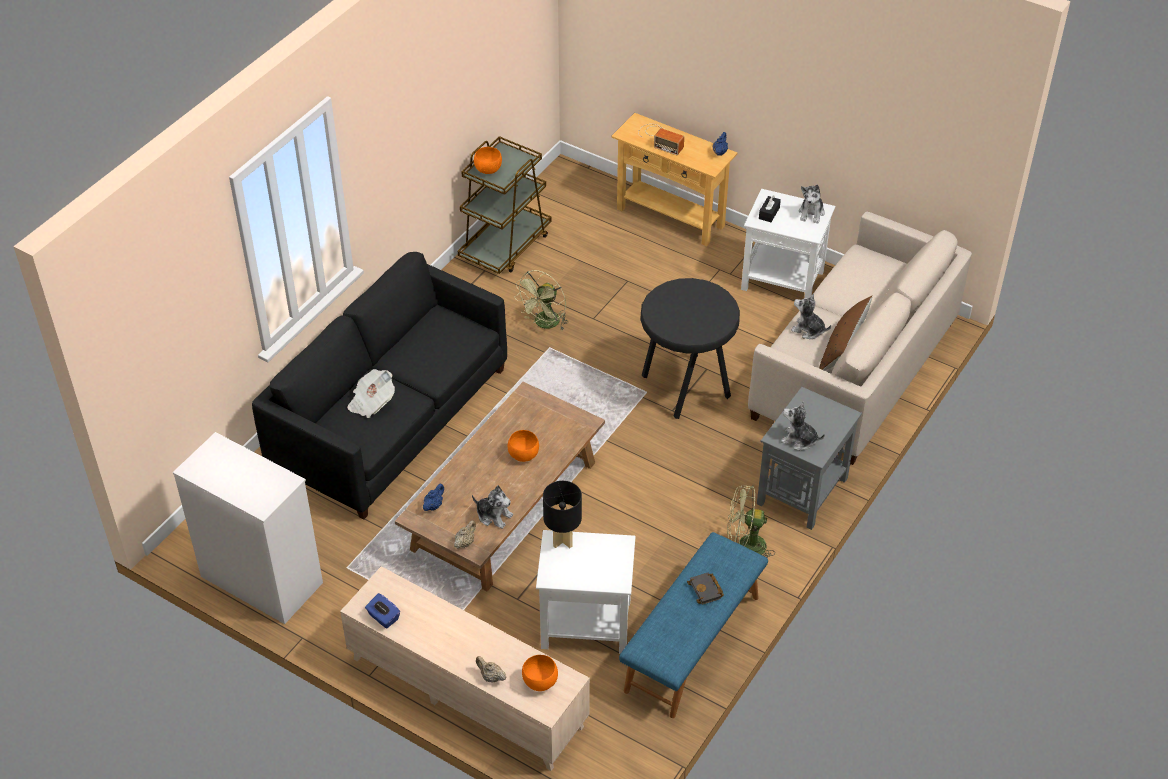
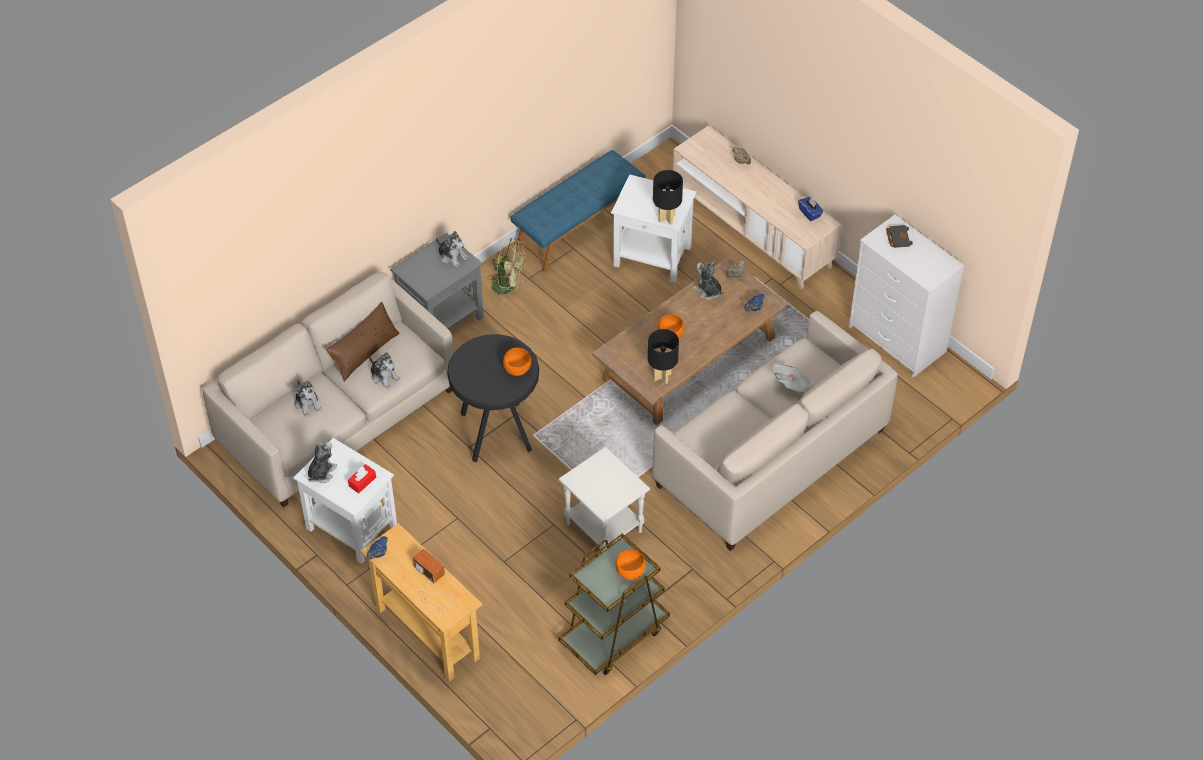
camera: 165 degrees left, 5 degrees up
(390, 419) = (770, 458): black sofa -> beige sofa
(519, 408) = (662, 377): none -> black table lamp
(539, 682) = (708, 152): orange bowl -> orange bowl (518, 369)
(544, 324) = (602, 528): green fan -> white side table
(706, 590) = (567, 197): black book -> black book (897, 237)
(769, 213) = (362, 482): black tissue box -> red tissue box
(868, 289) = (308, 403): none -> plush toy

